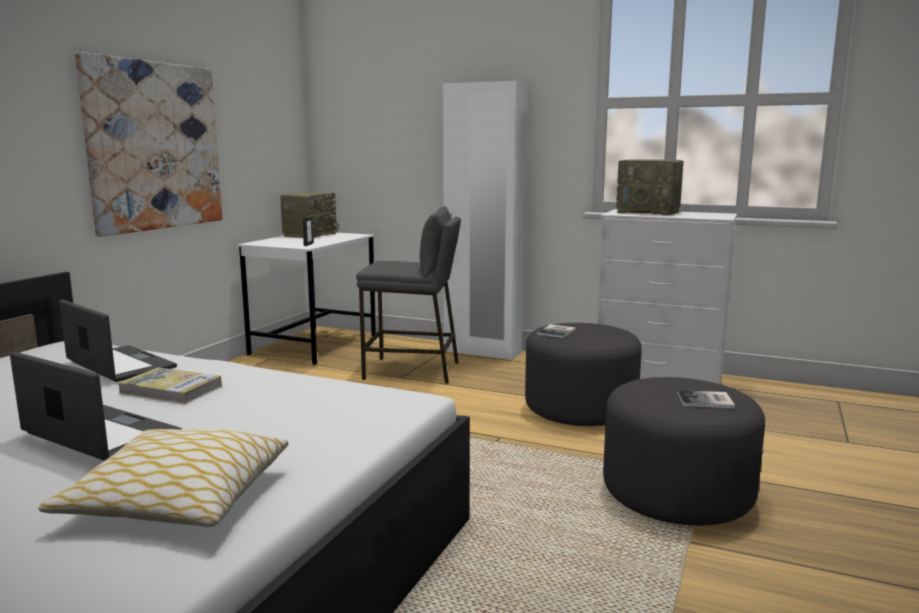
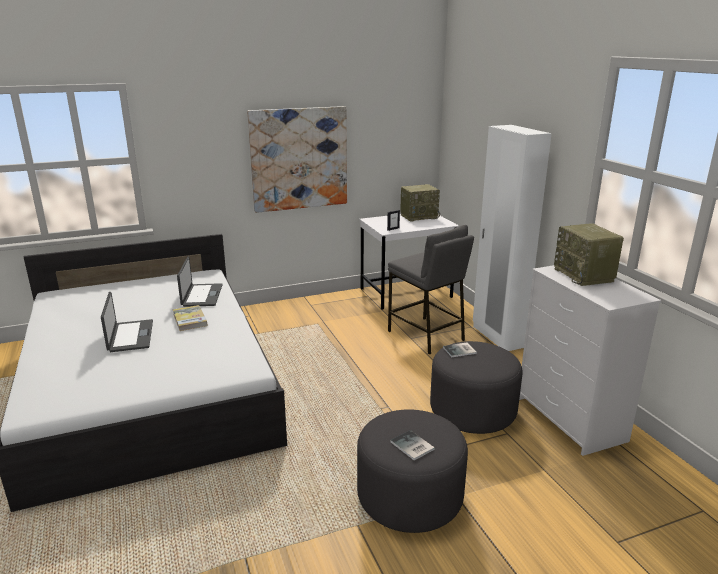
camera: 45 degrees right, 10 degrees up
(178, 499) = (97, 380): pillow -> none

